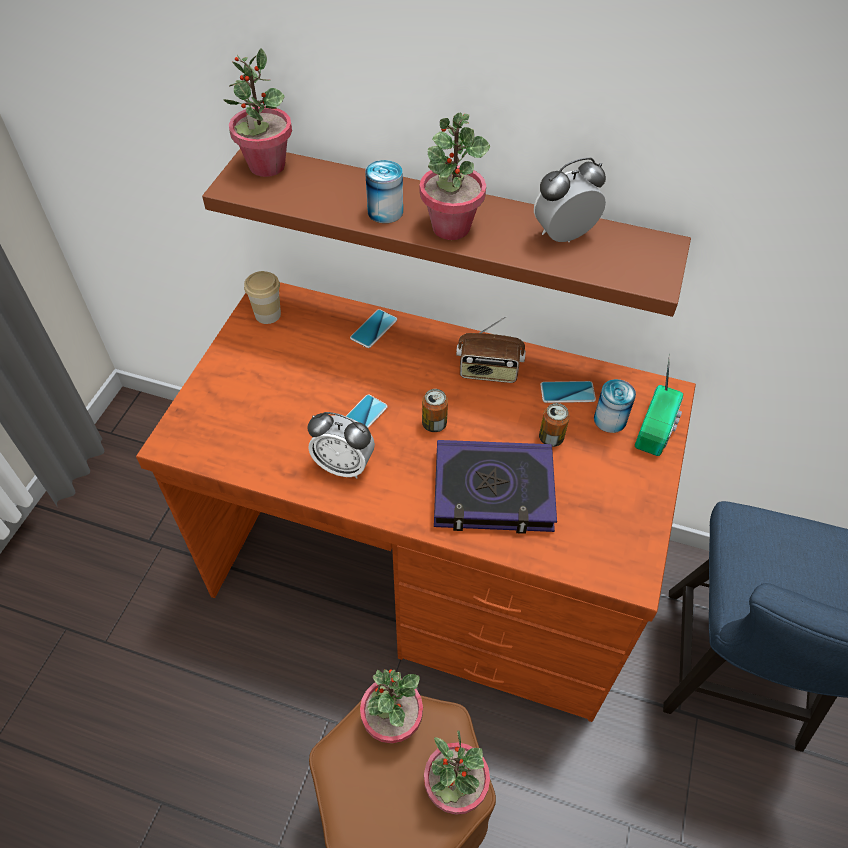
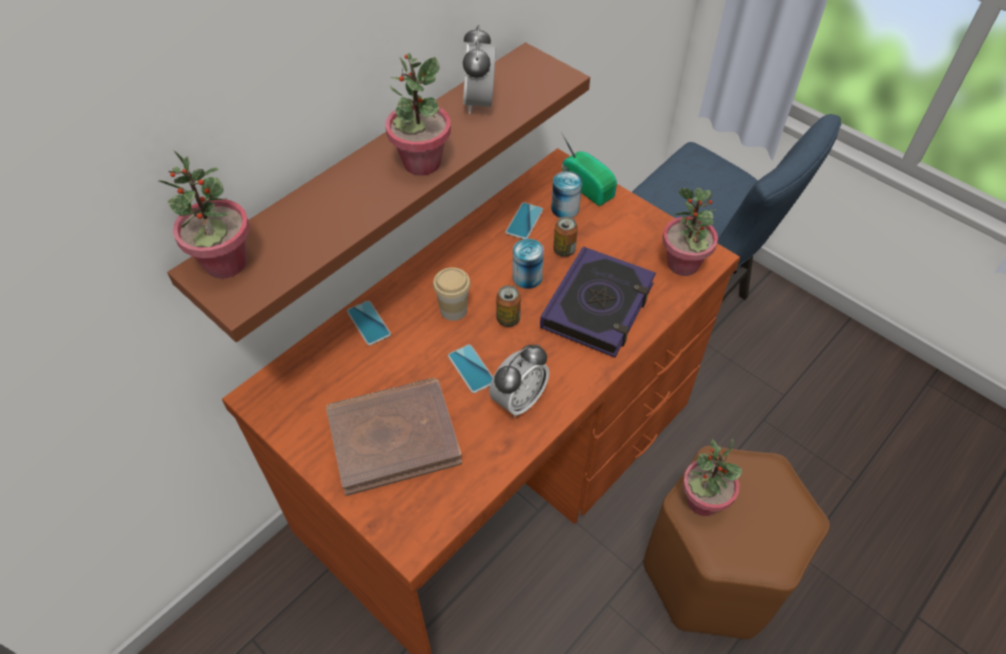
camera: 65 degrees left, 0 degrees up
(265, 392) = (393, 437): none -> brown book
(268, 314) = (287, 404): cup -> cup (453, 310)
(385, 211) = (368, 197): can -> can (527, 277)
(454, 790) = (769, 478): potted plant -> potted plant (683, 264)
(488, 372) = (473, 261): radio -> none

